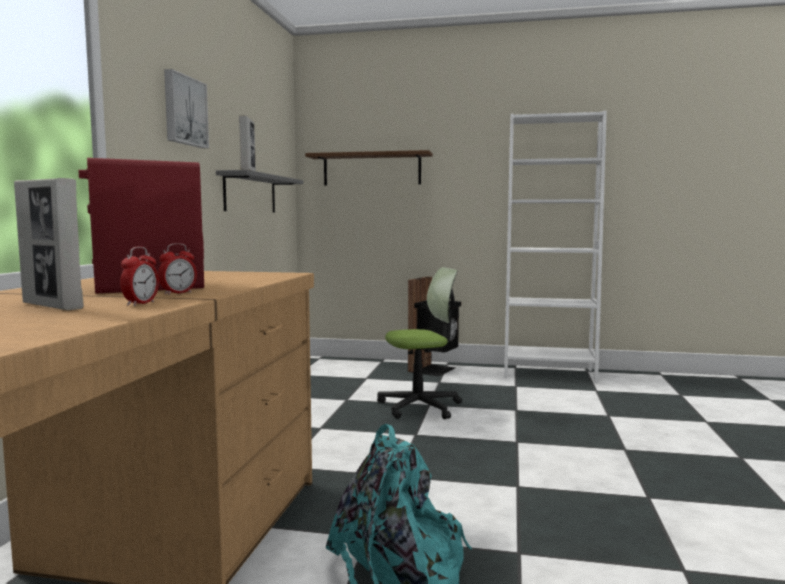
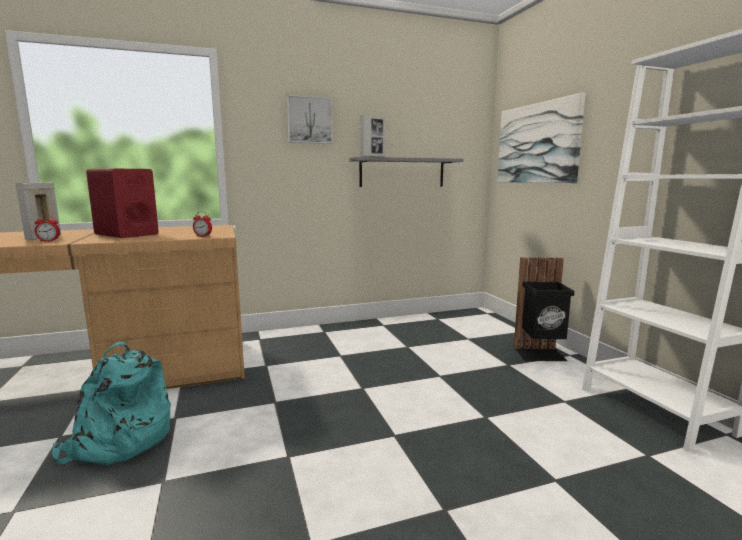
camera: 60 degrees right, 5 degrees up
(178, 293) = (96, 239): alarm clock -> alarm clock (203, 236)
(371, 169) = (537, 143): brown shelf -> picture
(420, 406) = (429, 373): office chair -> none

